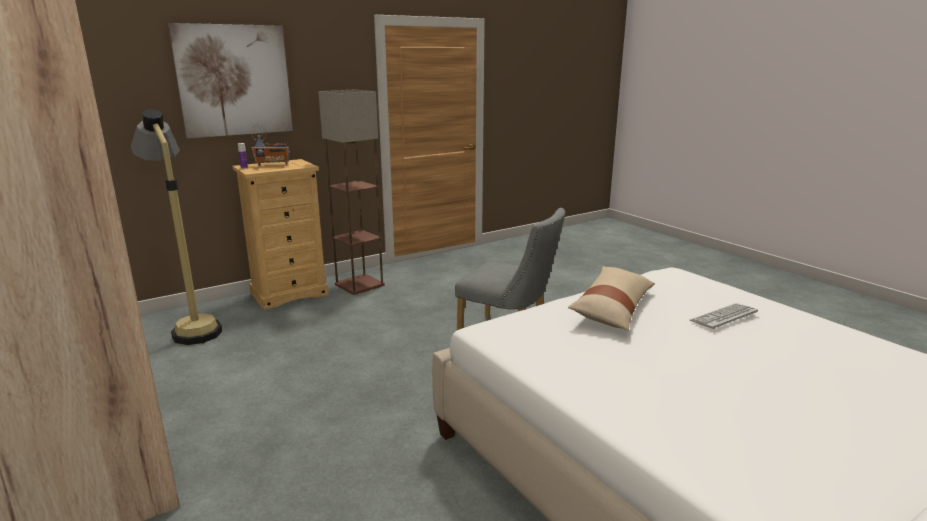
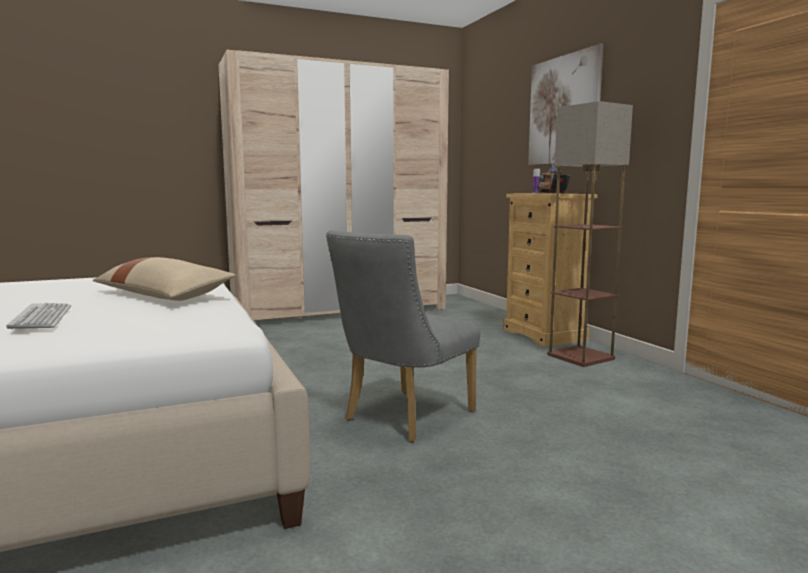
camera: 100 degrees right, 10 degrees down
(192, 326) = (470, 316): floor lamp -> none

